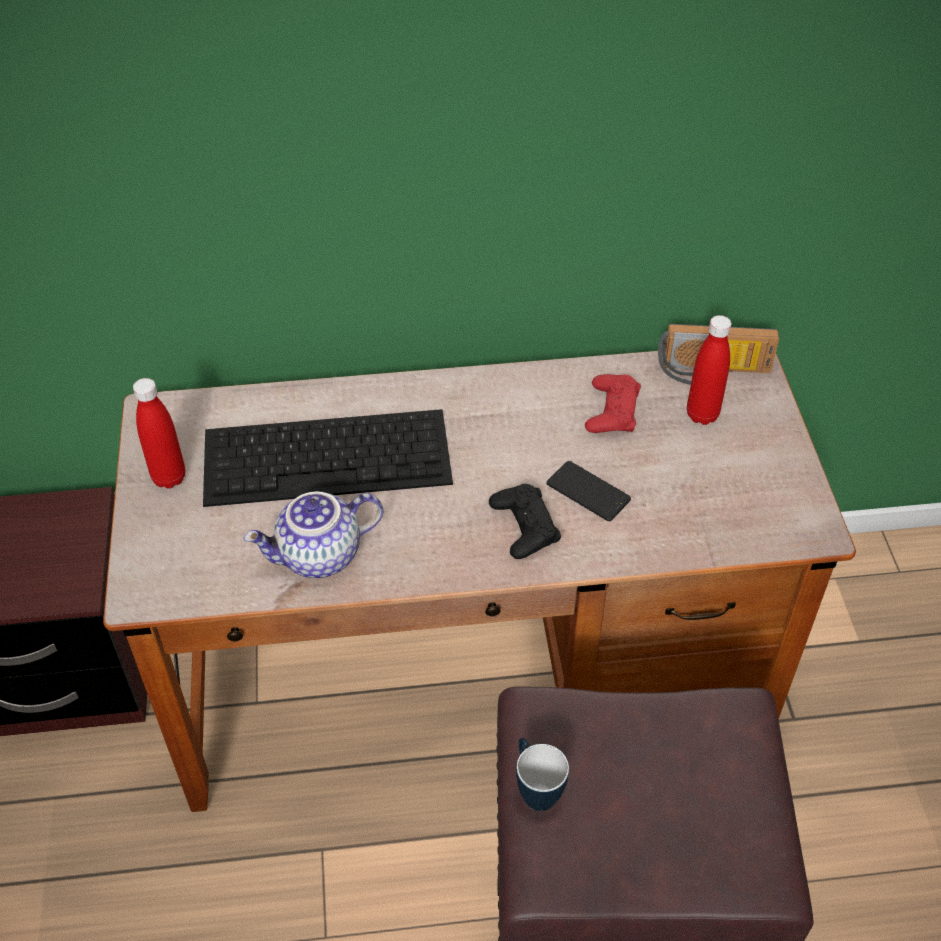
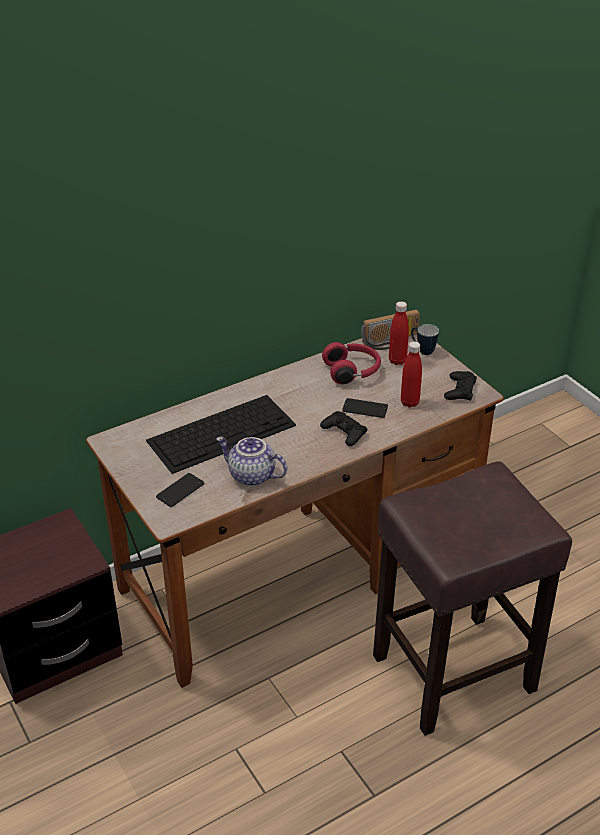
camera: 25 degrees left, 10 degrees down
(169, 477) = (142, 467): red bottle -> red bottle (409, 402)
(195, 543) = (180, 490): none -> phone
(319, 557) = (251, 476): teapot -> teapot turned 75 degrees clockwise
(535, 789) = (424, 531): mug -> mug (422, 350)
(612, 410) = (352, 371): red game controller -> red headphones
(780, 511) = (460, 390): none -> black game controller

